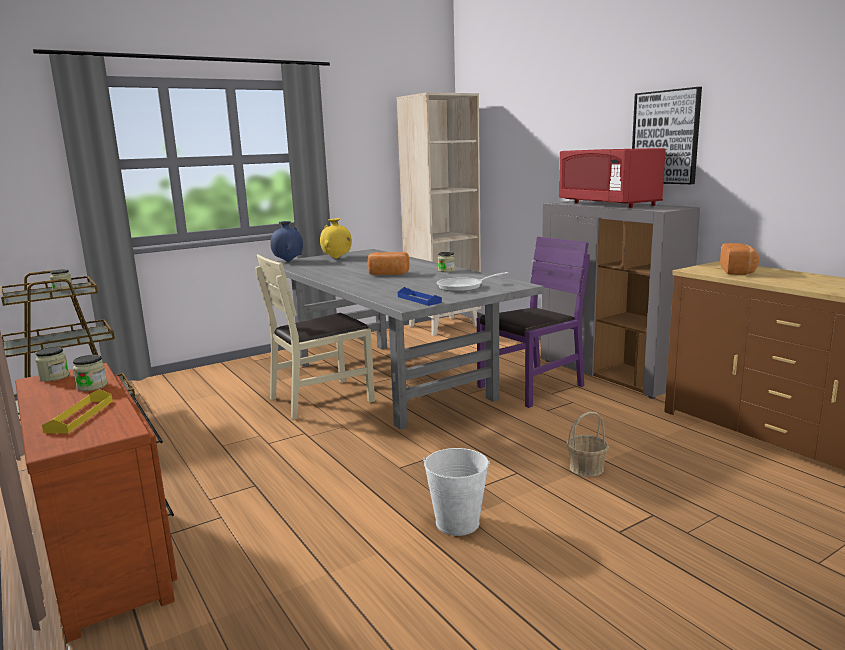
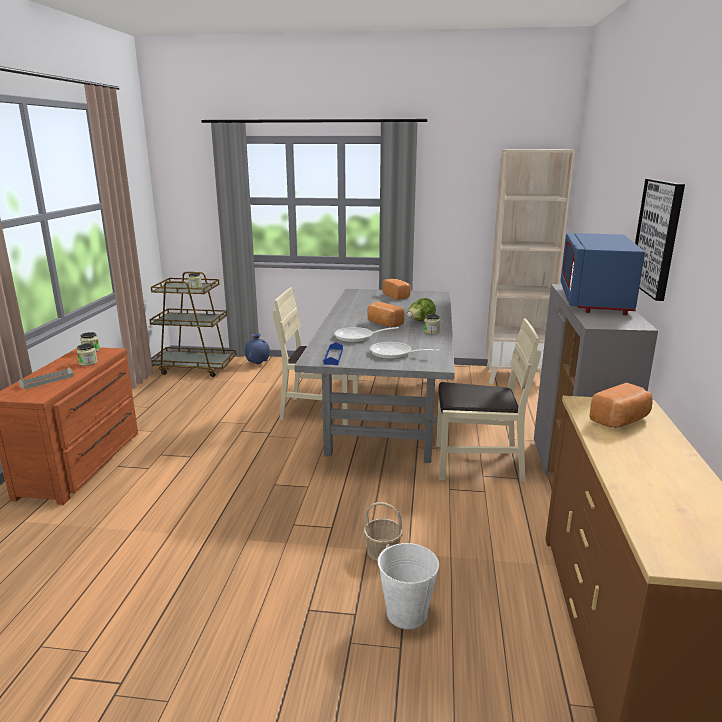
camera: 40 degrees right, 5 degrees up
(80, 416) = (47, 380): yellow tray -> grey tray
(288, 261) = (360, 291): blue vase -> blue vase (258, 364)
(337, 258) = (397, 296): yellow vase -> bread
(396, 285) = (357, 337): none -> frying pan
(415, 267) = (420, 321): none -> lettuce
(457, 523) = (235, 540): white bucket -> white bucket (407, 613)
(531, 387) = (477, 463): purple chair -> beige chair
(608, 204) = (593, 301): red microwave -> blue microwave

